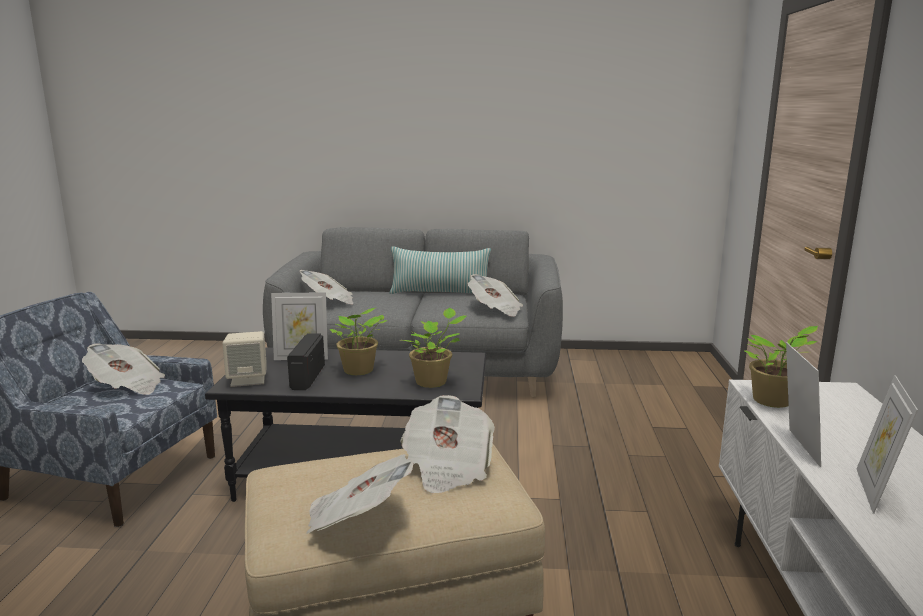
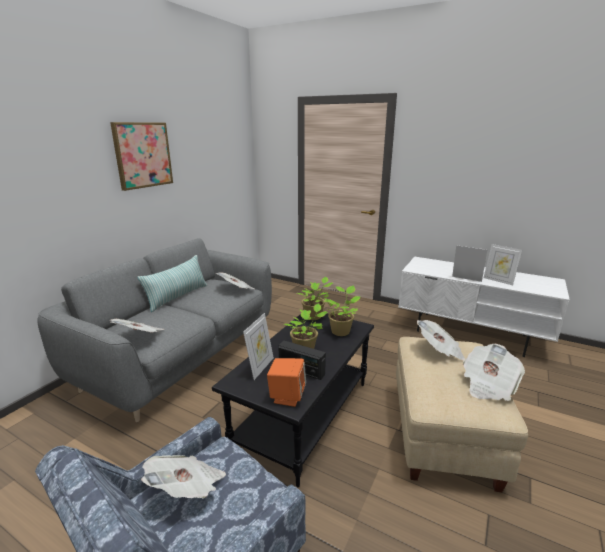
camera: 65 degrees left, 5 degrees up
(248, 380) = (287, 396): beige speaker -> orange speaker
(479, 104) = (143, 155): none -> picture
(773, 402) = (427, 271): potted plant -> potted plant (314, 316)

